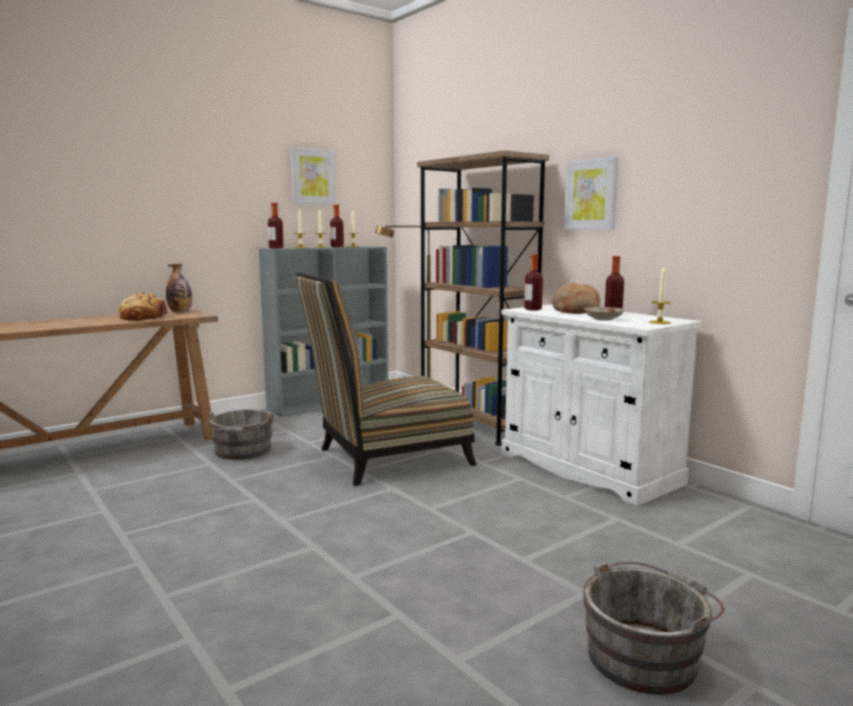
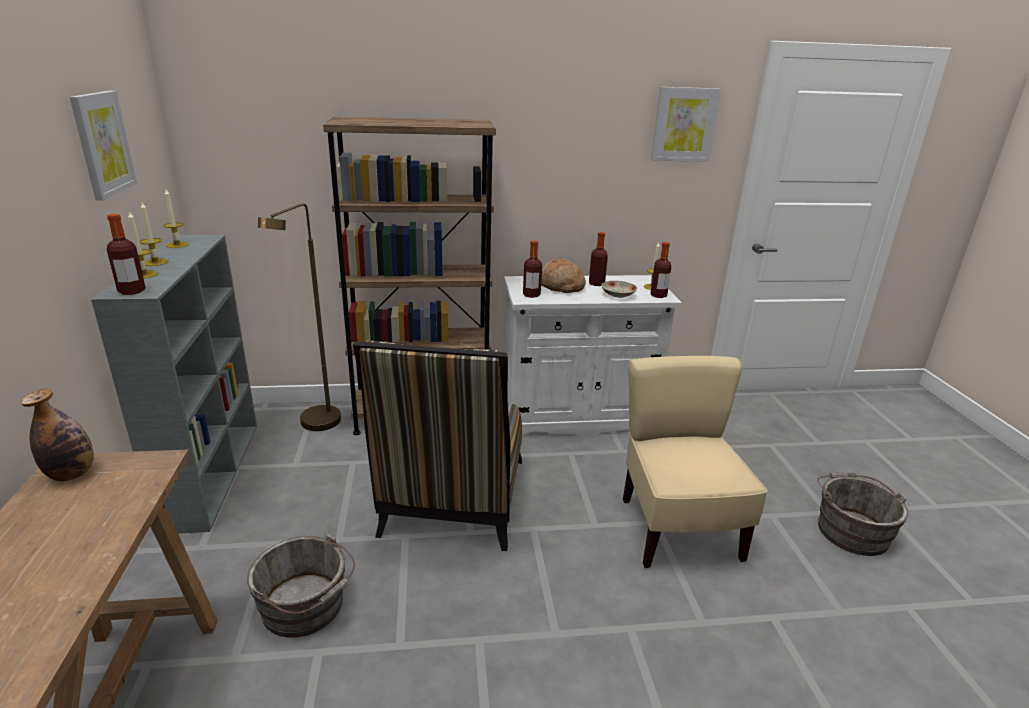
camera: 60 degrees left, 15 degrees up
(143, 317) = (83, 526): bread -> none
(337, 247) = (166, 253): bottle -> bottle (658, 295)
(475, 544) = (677, 529): none -> beige chair
(591, 194) = (540, 166): picture -> picture (684, 124)

